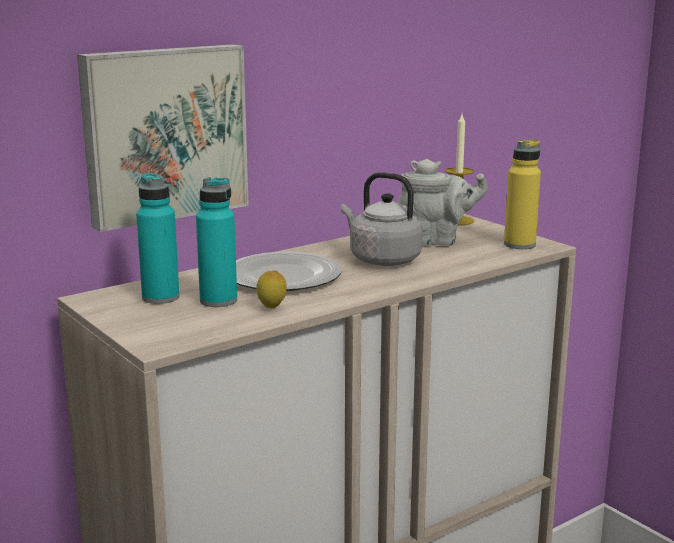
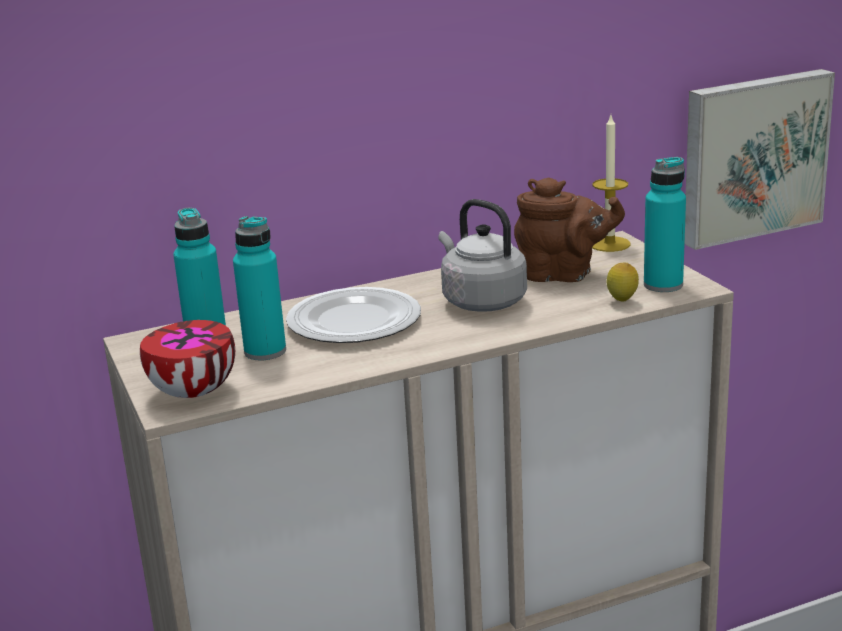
camera: 15 degrees right, 5 degrees up
(164, 133) = (223, 154): picture -> picture (752, 156)
(169, 332) = (191, 392): none -> bowl
(272, 308) = (316, 365): lemon -> lemon (622, 301)
(436, 241) = (563, 275): grey teapot -> brown teapot
(519, 245) = (663, 285): yellow bottle -> turquoise bottle

